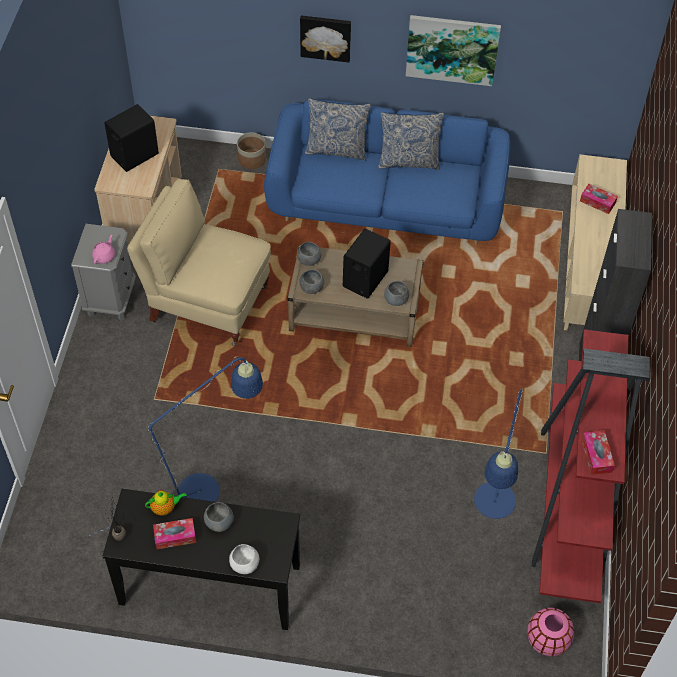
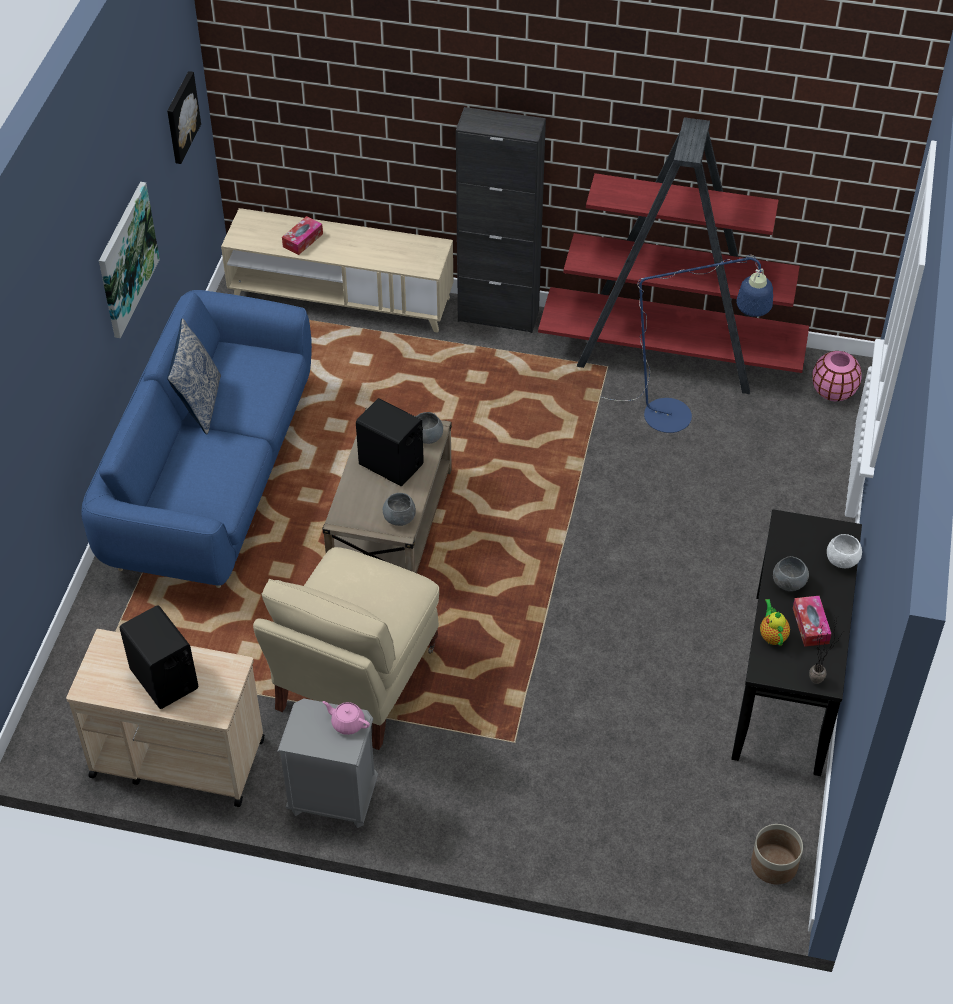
camera: 85 degrees left, 5 degrees down
(209, 487) = (651, 681): blue floor lamp -> none
(252, 159) = (91, 623): planter -> planter (773, 864)
(308, 260) = (352, 519): grey bowl -> none
(325, 37) = (65, 383): picture -> picture (181, 117)
(337, 149) = (162, 476): pillow -> none
(596, 456) = (749, 214): tissue box -> none

